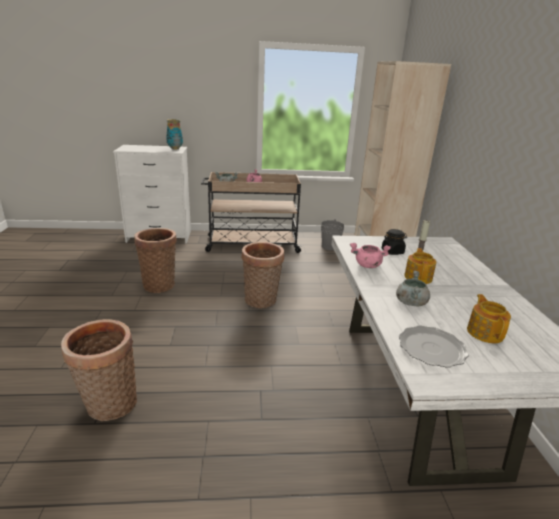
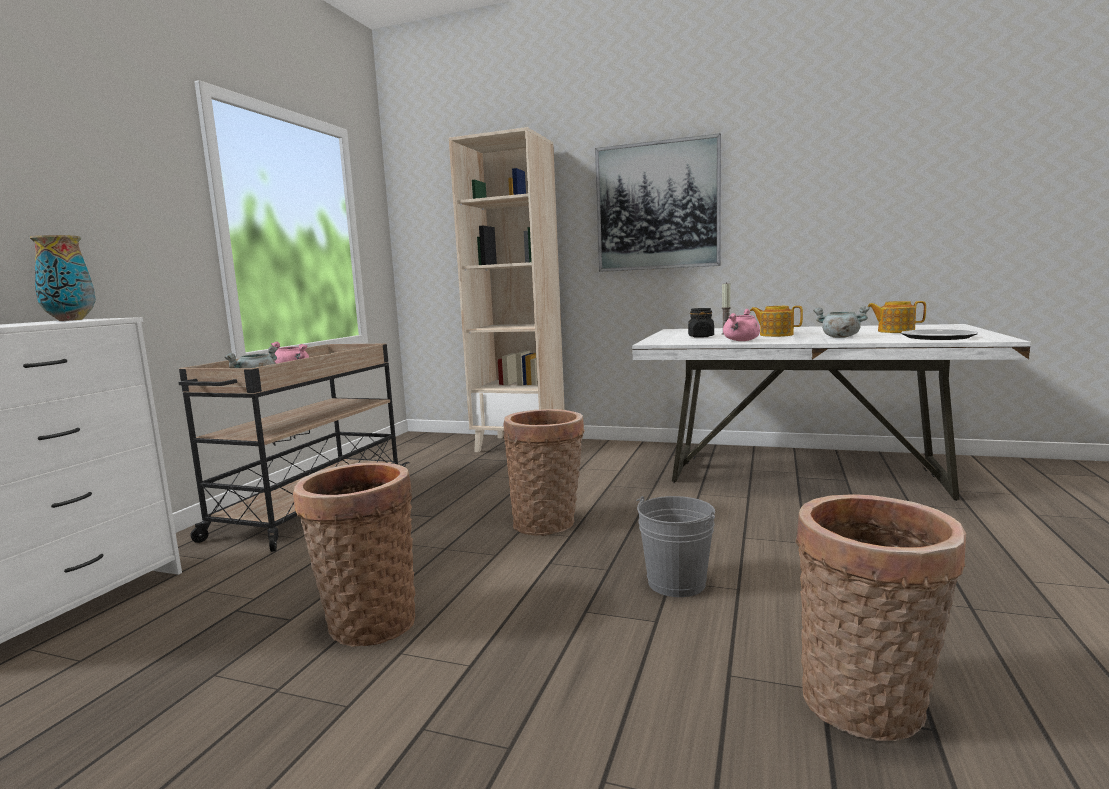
camera: 65 degrees left, 15 degrees down
(330, 246) = (414, 458): grey bucket -> grey bucket (676, 583)
(483, 135) = (657, 206): none -> picture

